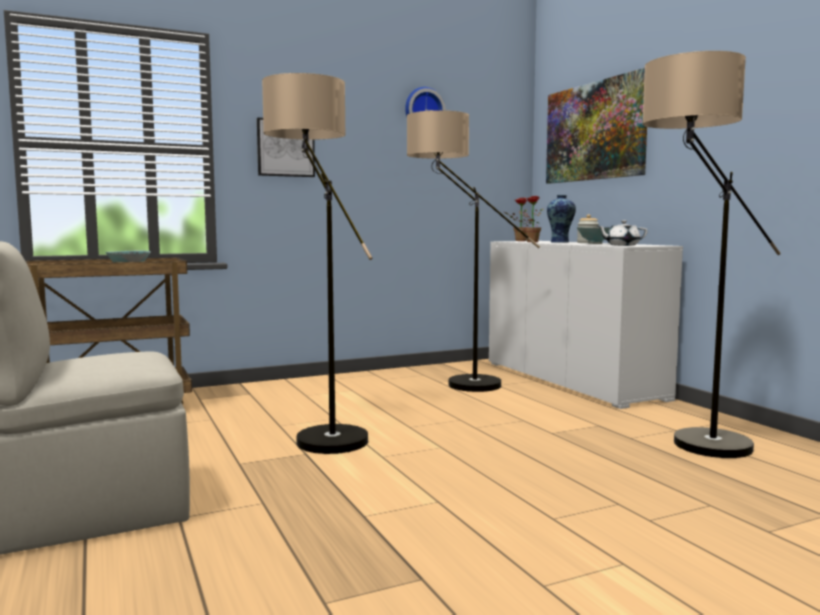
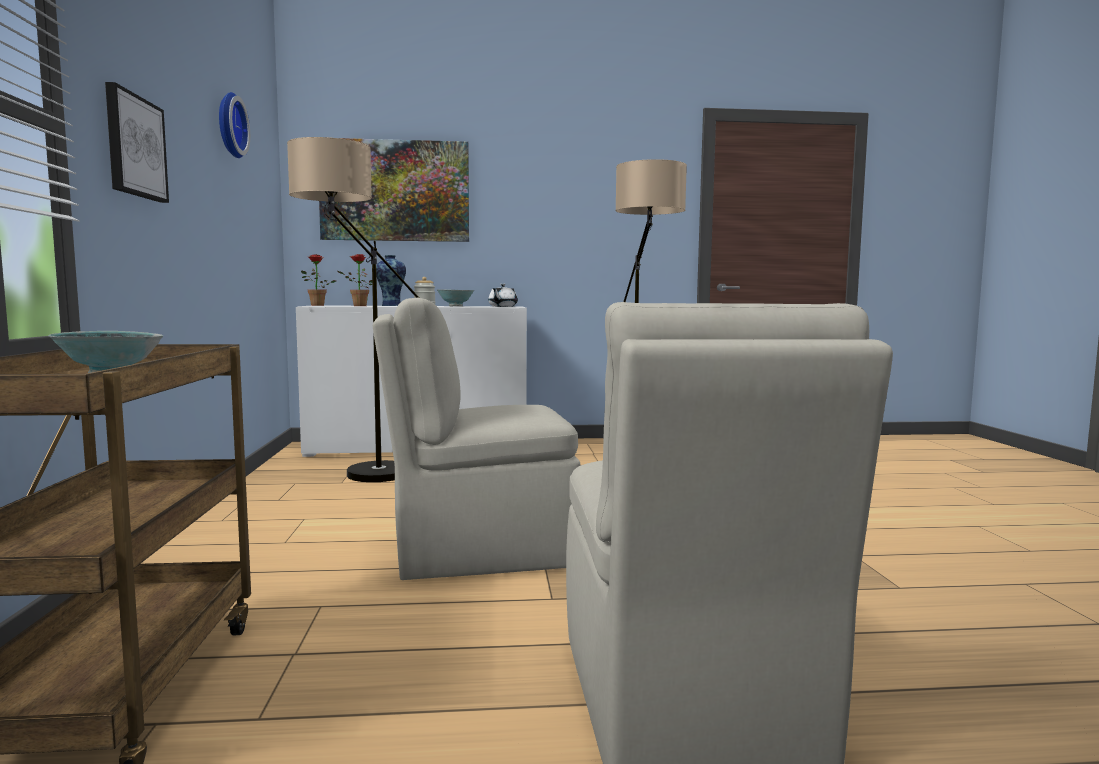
camera: 70 degrees left, 0 degrees up
(320, 434) = (477, 551): floor lamp -> beige chair

